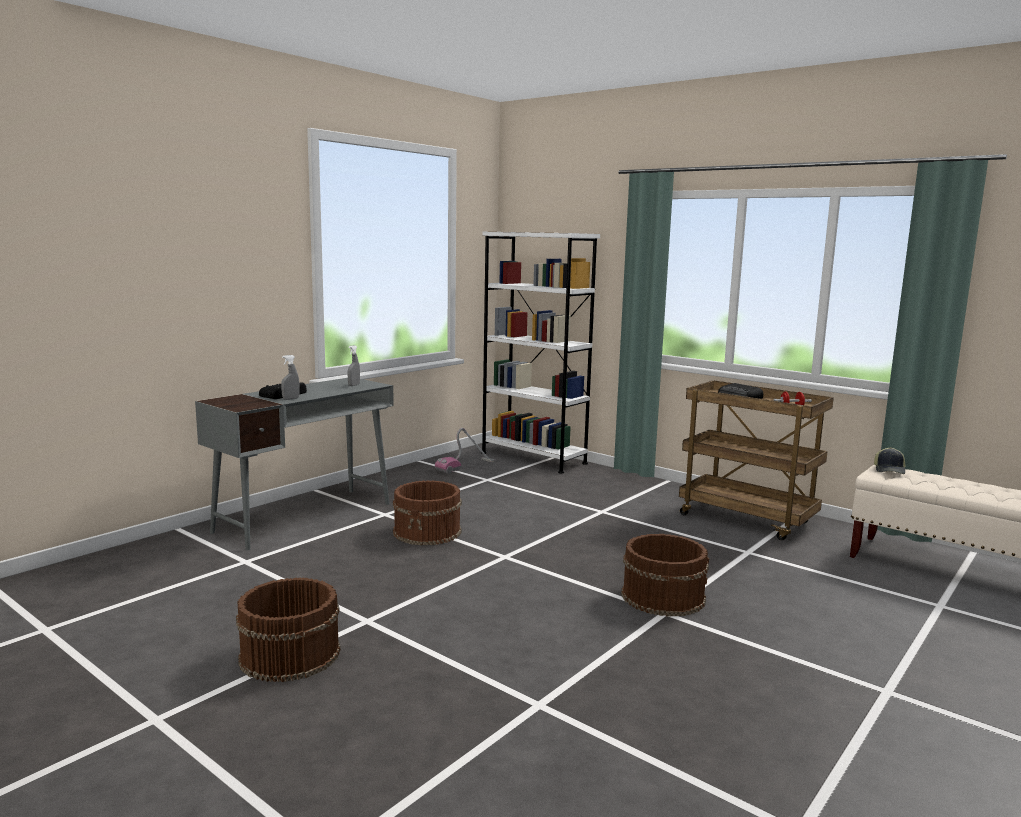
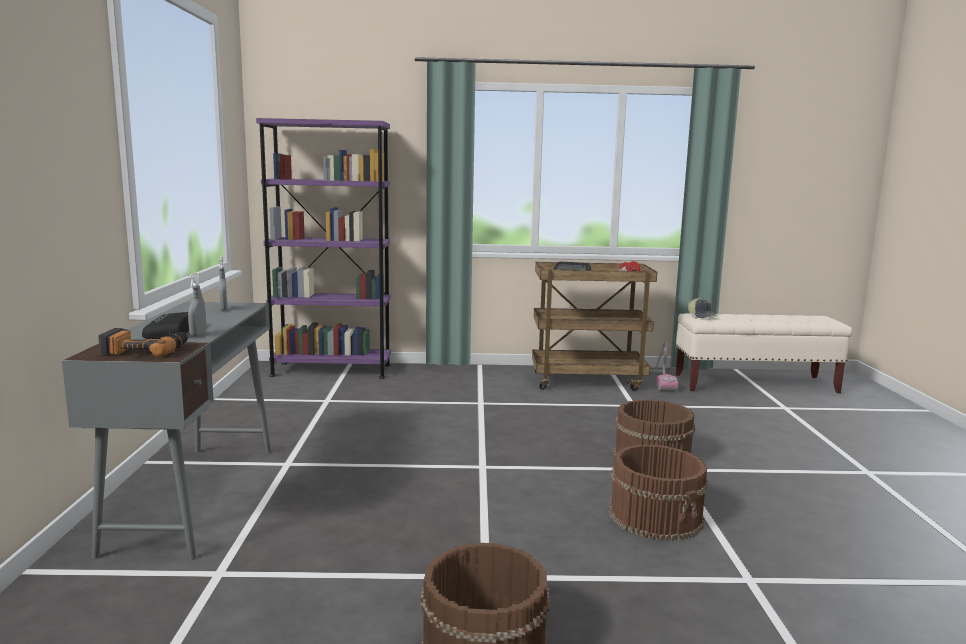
camera: 40 degrees left, 0 degrees up
(241, 403) = (145, 350): none -> power drill
(428, 532) = (369, 467): brown bucket -> brown bucket (656, 516)
(465, 466) = (279, 392): vacuum cleaner -> vacuum cleaner (661, 381)
(533, 458) = (332, 370): white bookcase -> purple bookcase

